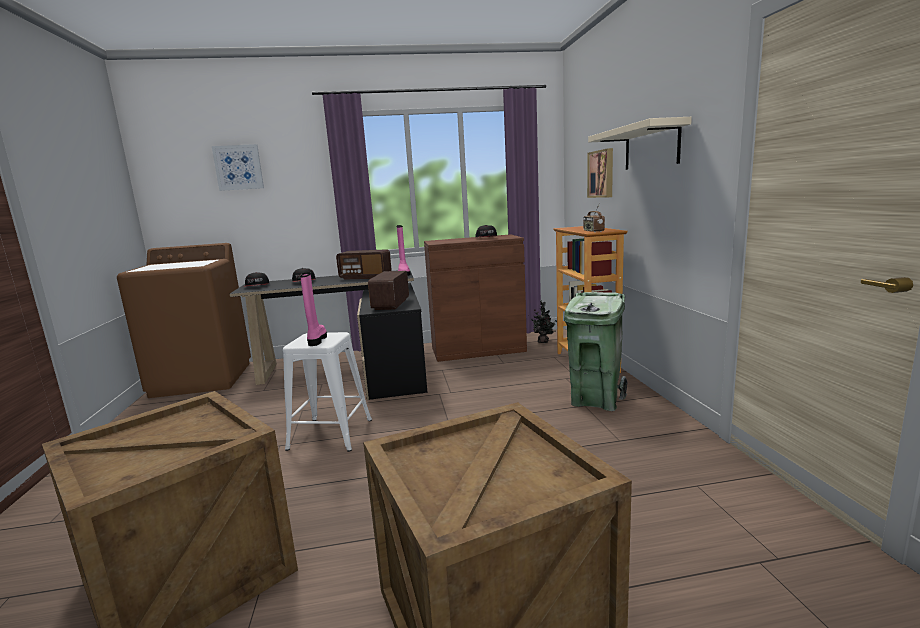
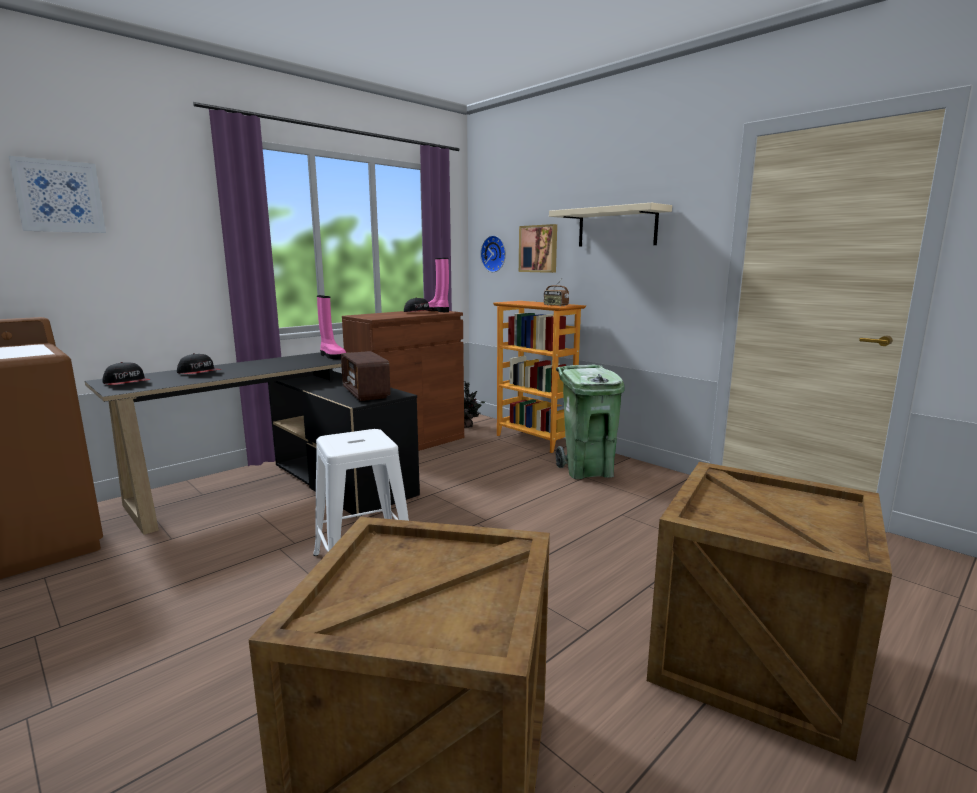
camera: 35 degrees left, 0 degrees up
(316, 340) = (358, 441): pink boot -> pink boot (437, 311)
(365, 277) = (288, 363): radio -> none
(577, 181) = (495, 254): none -> wall clock

